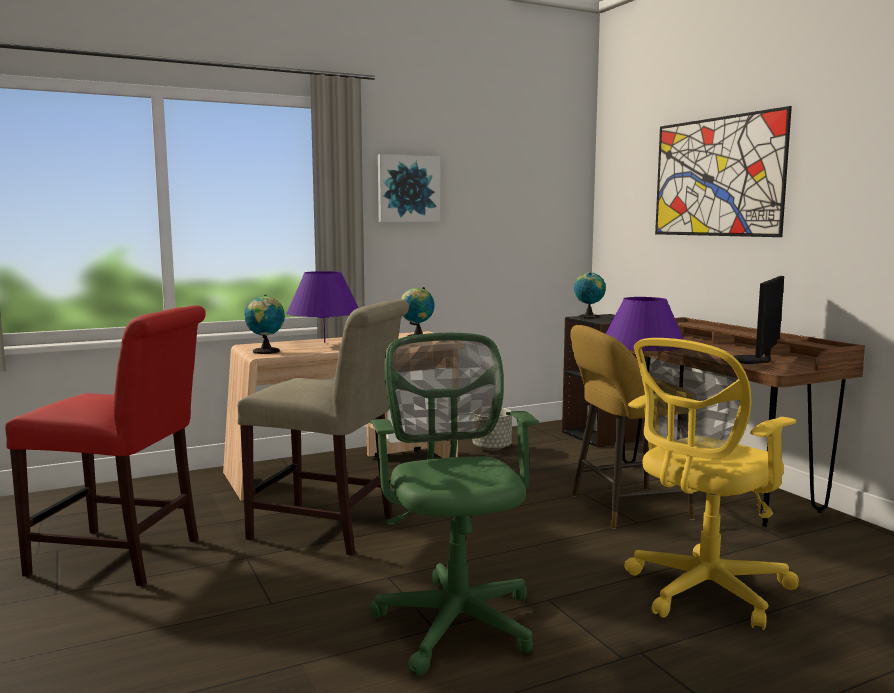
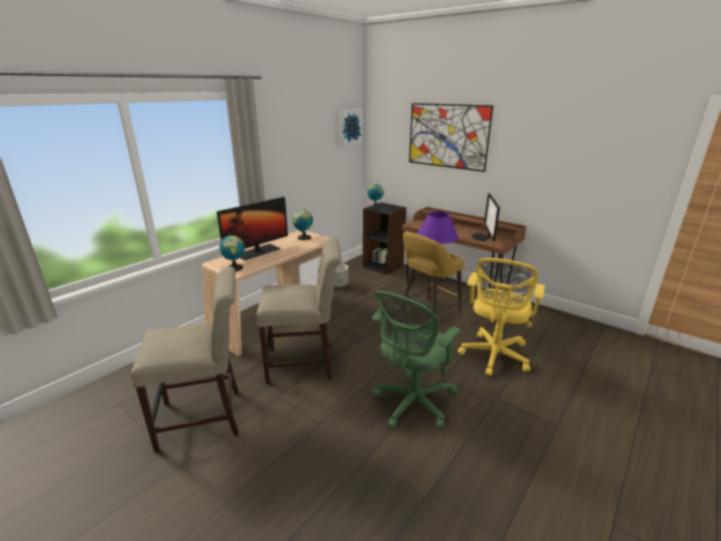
camera: 25 degrees left, 15 degrees up
(123, 558) = (206, 418): red chair -> beige chair
(325, 342) = (258, 252): purple table lamp -> monitor
(408, 189) = (280, 145): picture -> picture (350, 127)
(455, 618) = (412, 404): green office chair -> green office chair turned 105 degrees counterclockwise

